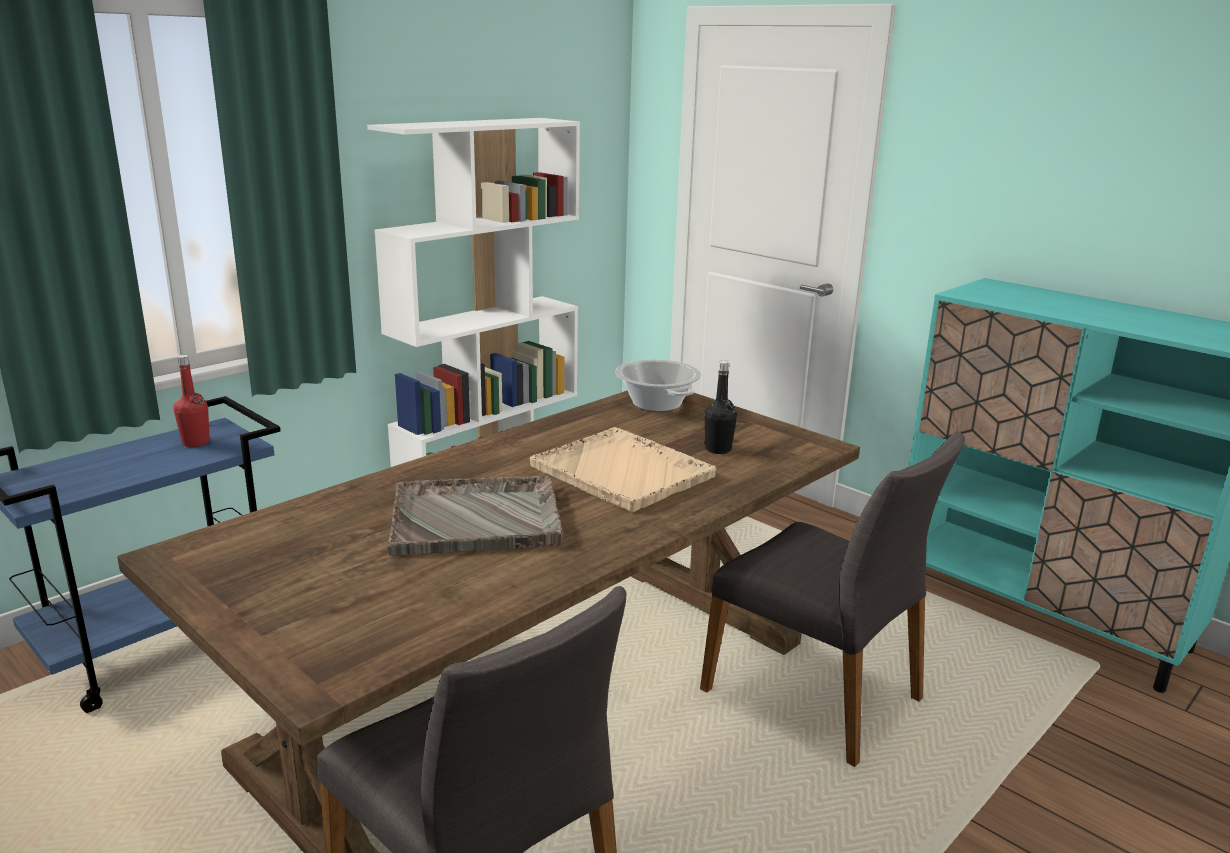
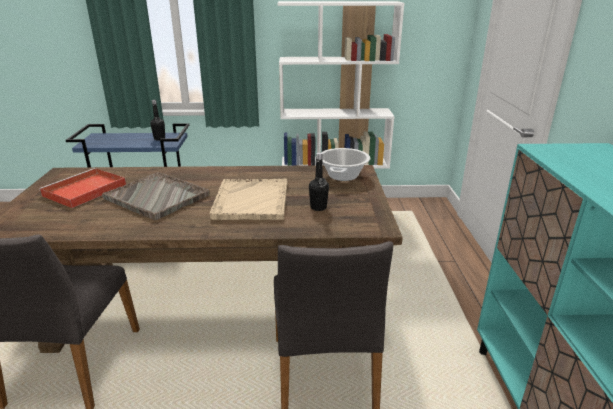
camera: 45 degrees right, 5 degrees up
(196, 442) = (159, 138): red bottle -> black bottle
(317, 560) = (84, 191): none -> red tray

